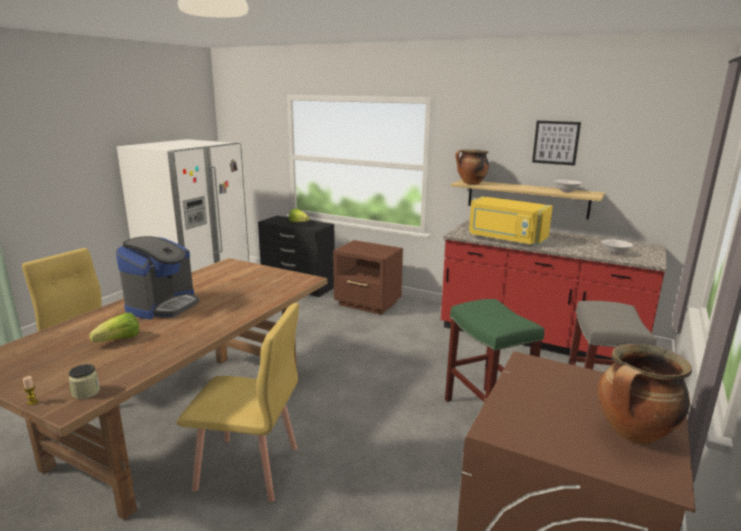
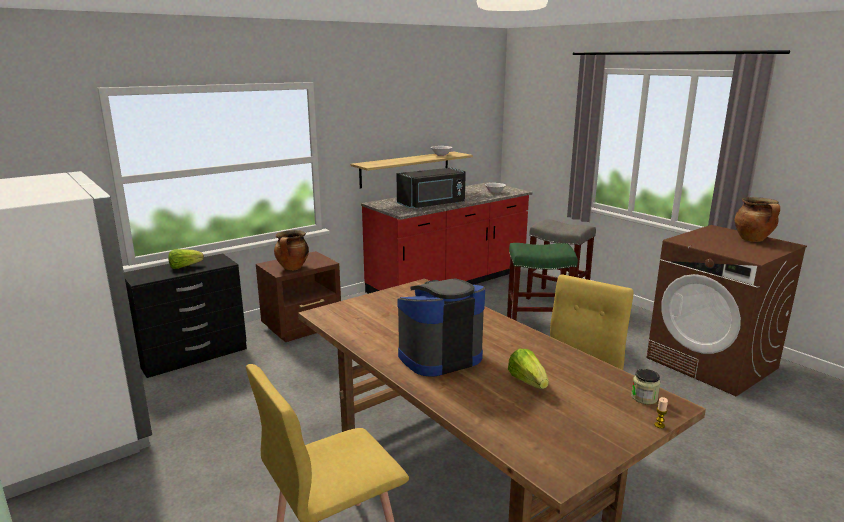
camera: 65 degrees left, 0 degrees up
(163, 305) = (439, 356): coffee machine -> coffee machine turned 75 degrees counterclockwise
(471, 183) = (376, 164): cooking pot -> cooking pot (292, 268)
(506, 239) = (432, 204): yellow microwave -> black microwave
(556, 142) = (420, 116): picture -> none

